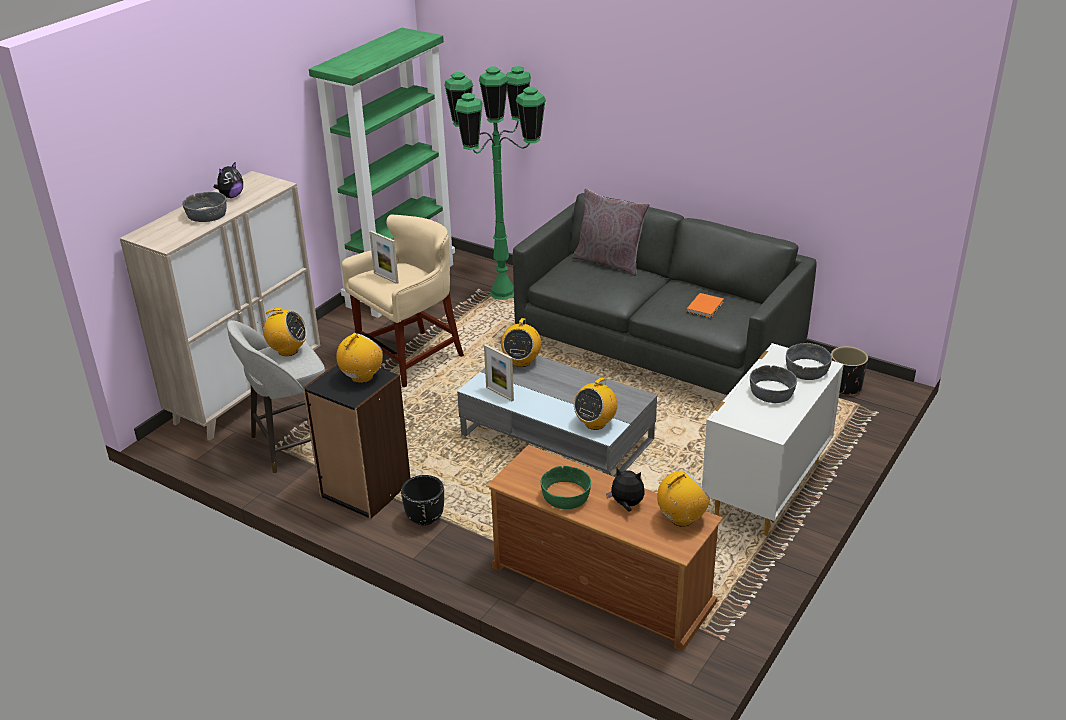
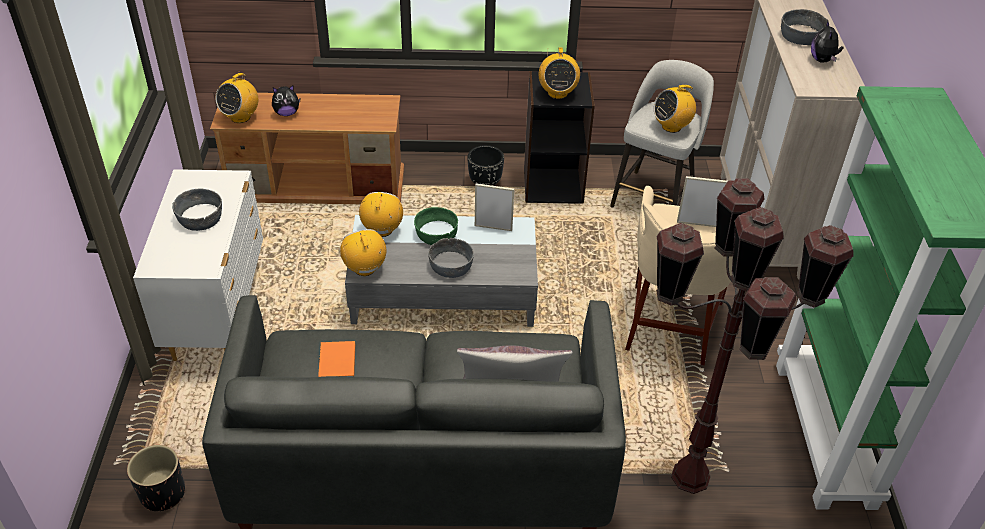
camera: 145 degrees right, 10 degrees up
(503, 293) = (690, 477): green floor lamp -> brown floor lamp
(521, 361) = (507, 270): radio -> radio (365, 269)
(566, 496) = (335, 105): green bowl -> green bowl (435, 233)
(807, 368) = (171, 256): grey bowl -> grey bowl (451, 265)

